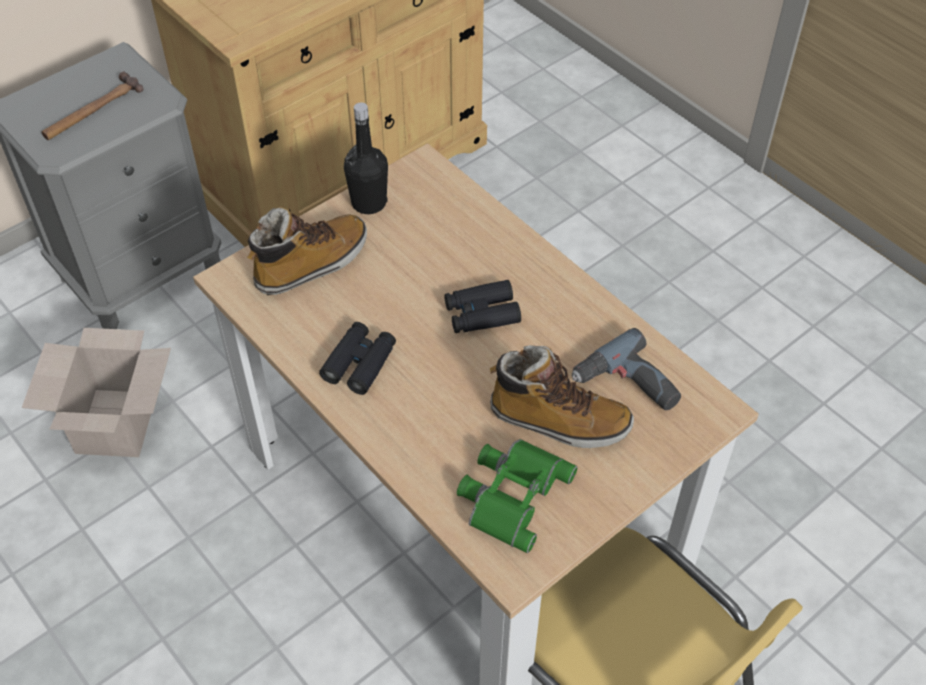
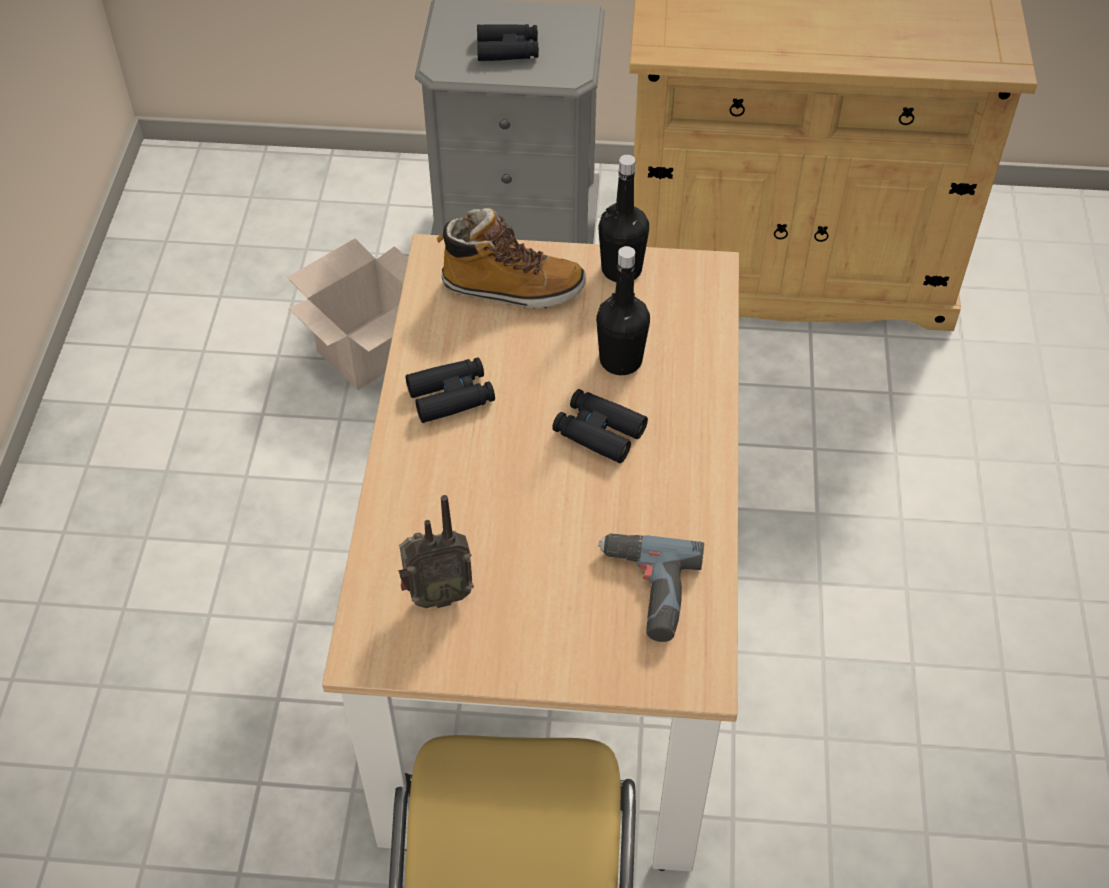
camera: 45 degrees right, 0 degrees up
(92, 110) = (508, 50): hammer -> black binoculars
(440, 260) = (620, 360): none -> black bottle
(511, 494) = (437, 595): green binoculars -> radio
(558, 421) = (549, 570): boot -> none

